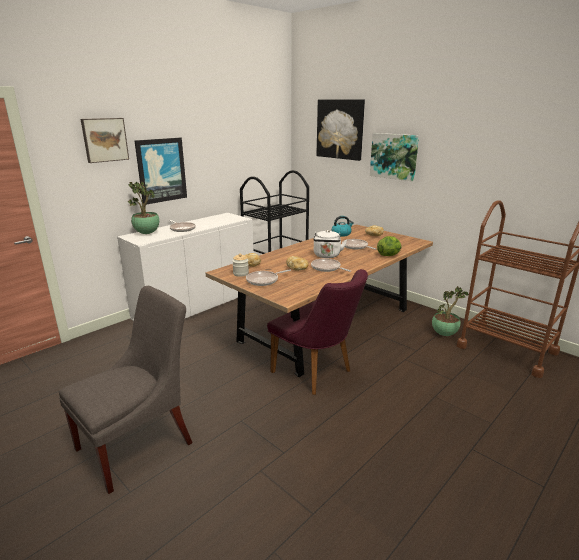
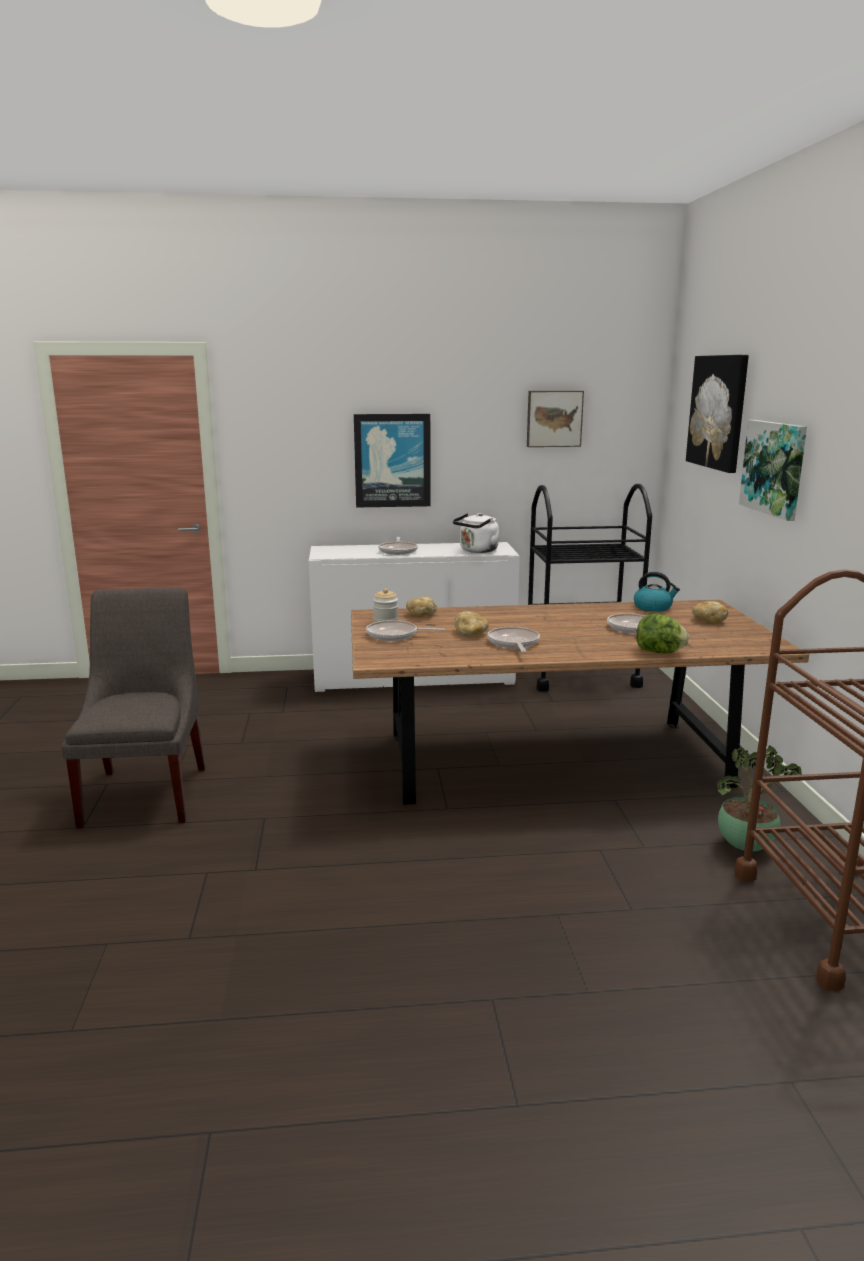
camera: 40 degrees right, 5 degrees down
(104, 140) = (311, 411): picture -> picture (554, 418)
(139, 443) = (147, 792): grey chair -> grey chair turned 90 degrees counterclockwise
(147, 233) = (348, 549): potted plant -> none
(317, 373) = (433, 810): purple chair -> none
(327, 256) = (552, 629): white kettle -> white kettle (477, 551)

